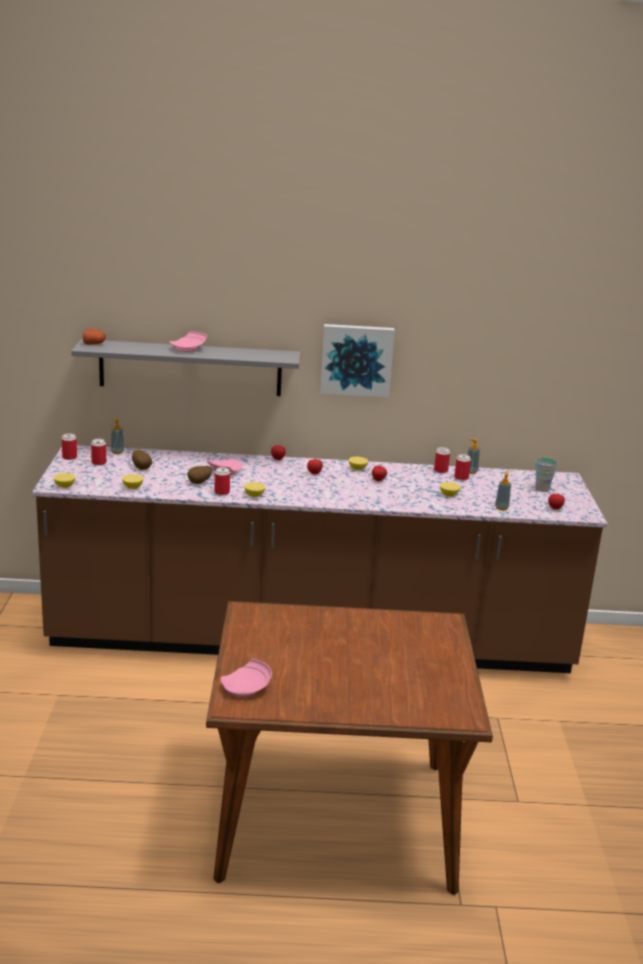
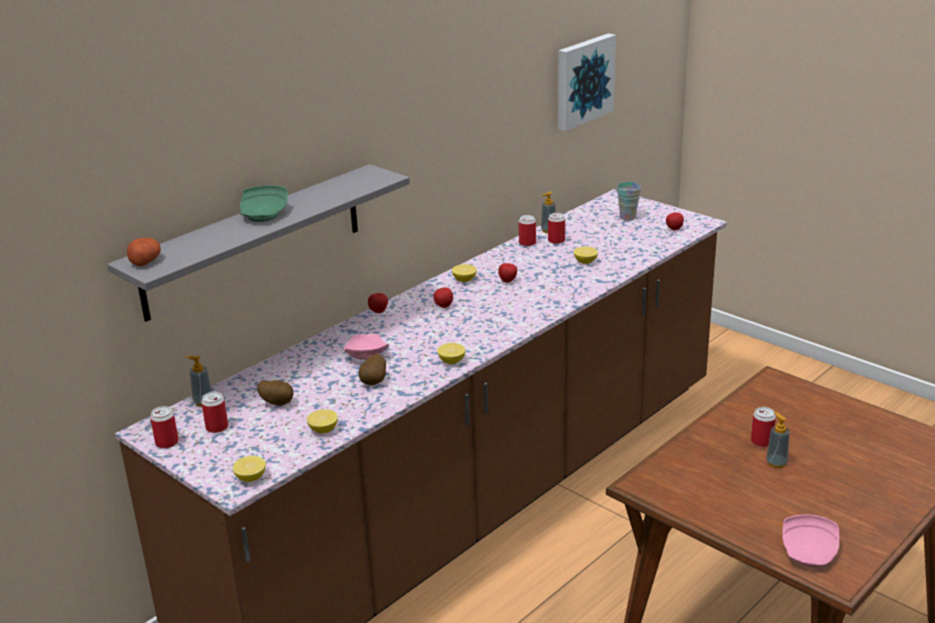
camera: 45 degrees left, 5 degrees up
(189, 349) = (264, 214): pink plate -> green plate
(222, 492) = (418, 378): can -> can (761, 441)
(356, 359) = (424, 149): picture -> picture (583, 81)
(501, 508) = (644, 250): soap dispenser -> soap dispenser (776, 463)

